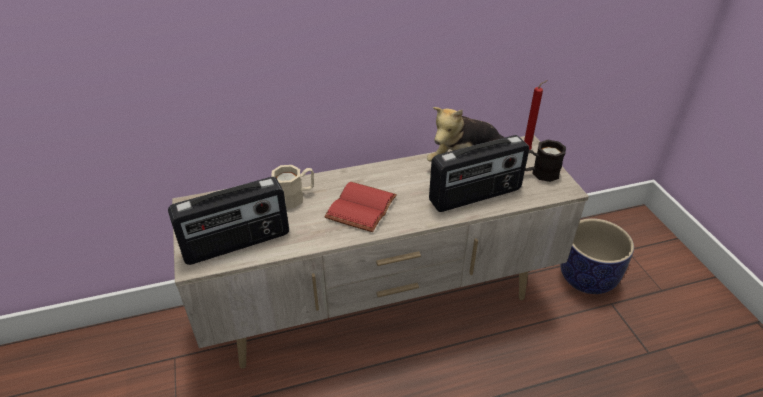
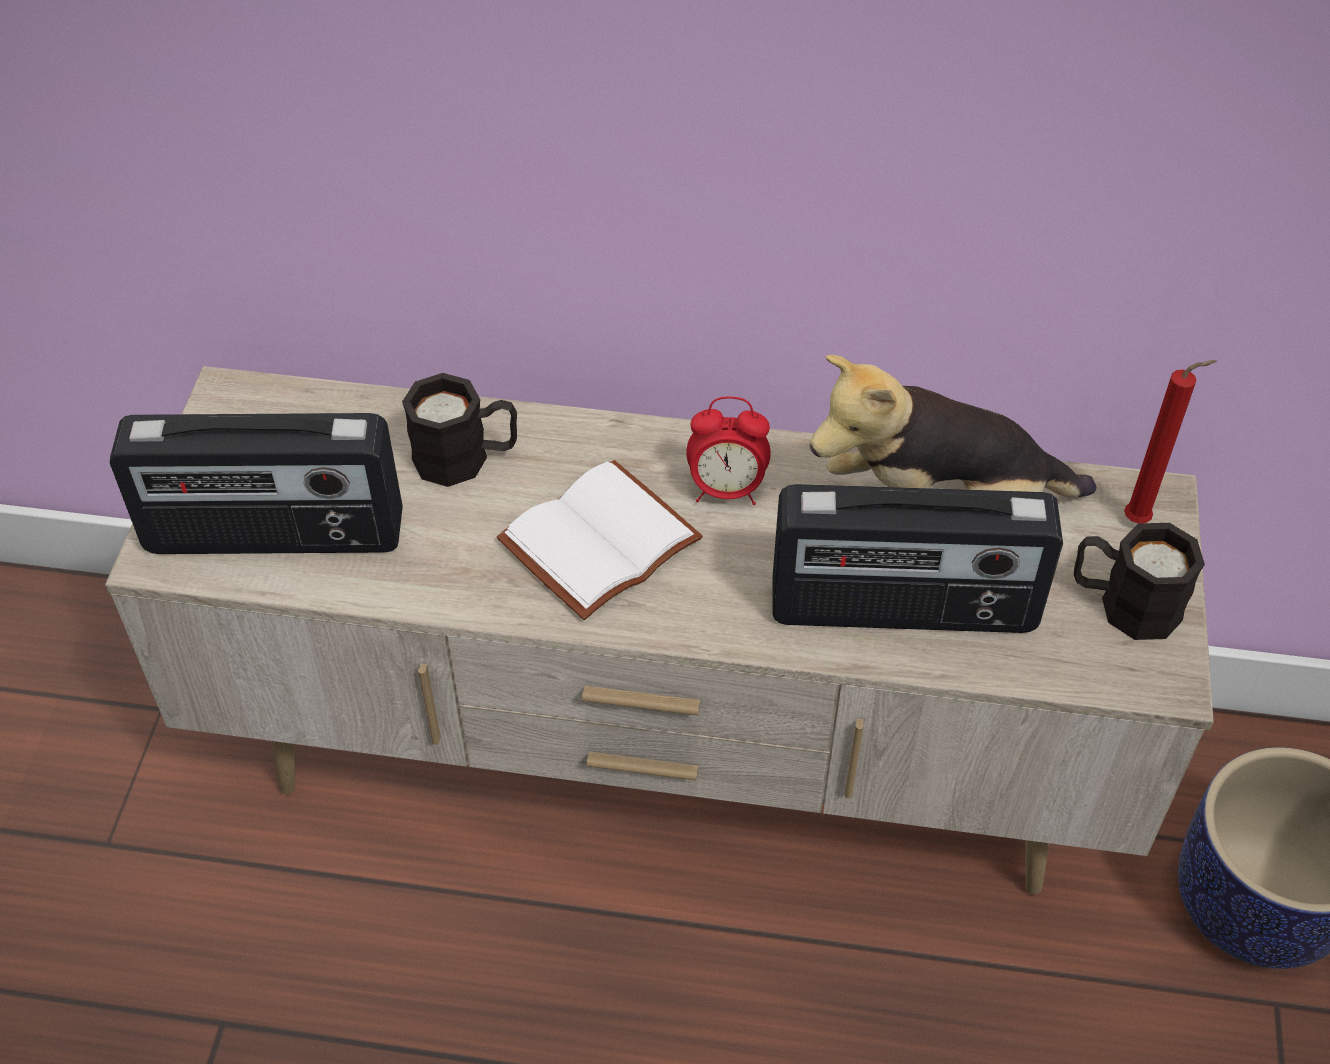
camera: 25 degrees right, 10 degrees up
(295, 197) = (466, 457): beige mug -> black mug
(362, 209) = (601, 546): red book -> white book
(394, 180) = (726, 490): none -> alarm clock

